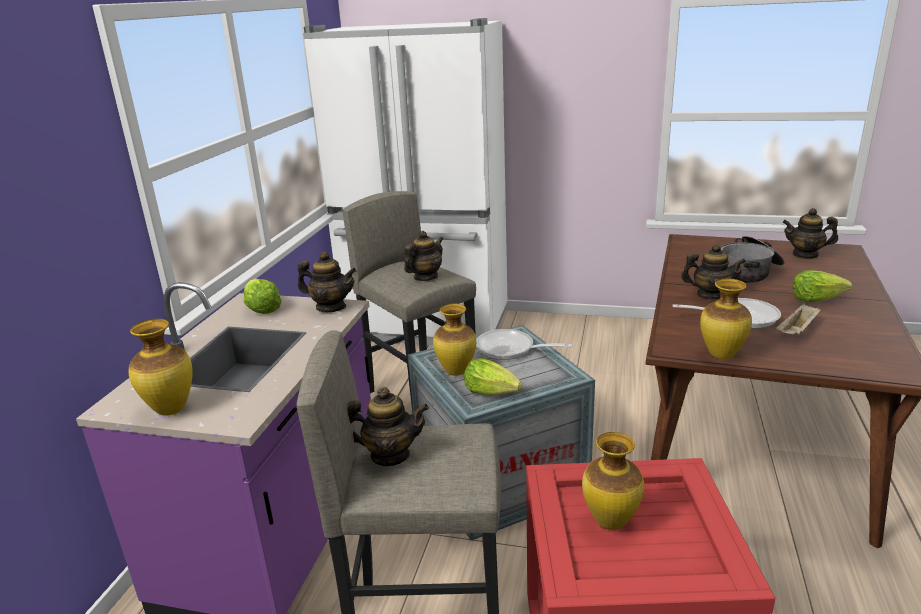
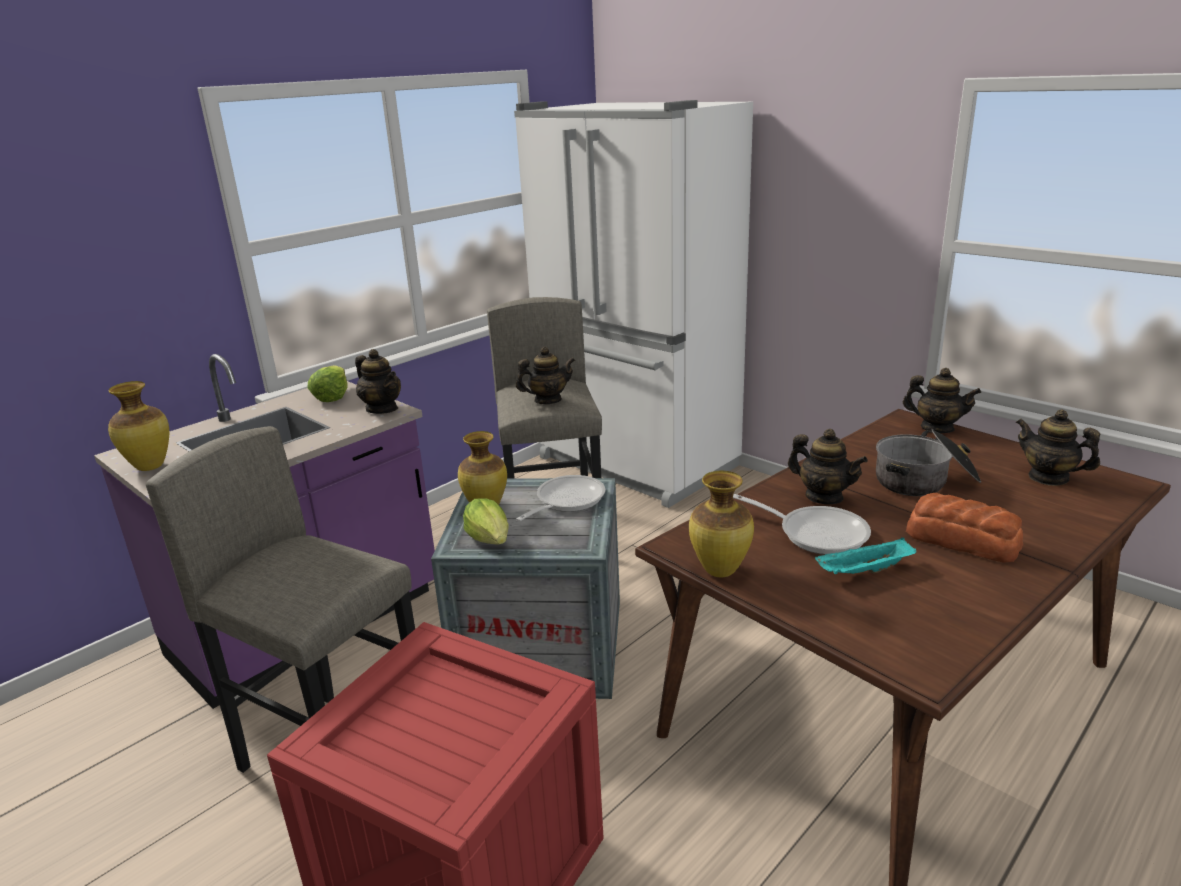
camera: 30 degrees right, 0 degrees up
(389, 455) = (275, 563): teapot -> teapot (937, 428)
(510, 349) = (566, 501): frying pan -> frying pan turned 75 degrees clockwise
(610, 521) = (429, 707): vase -> none
(797, 331) = (864, 572): beige tray -> turquoise tray
(816, 299) = (961, 539): lettuce -> bread

